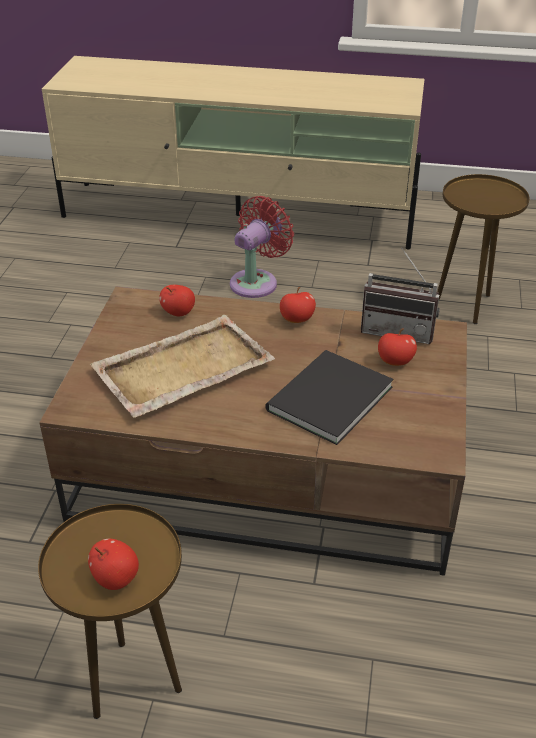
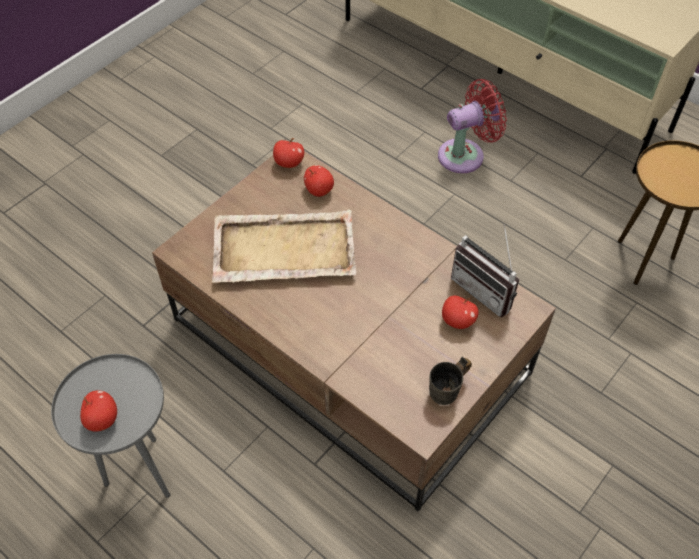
camera: 30 degrees right, 15 degrees up
(132, 682) = (142, 472): brown side table -> grey side table
(297, 320) = (408, 240): apple -> apple (289, 163)
(325, 399) = (371, 331): black book -> none
(437, 415) = (450, 392): none -> grey mug

